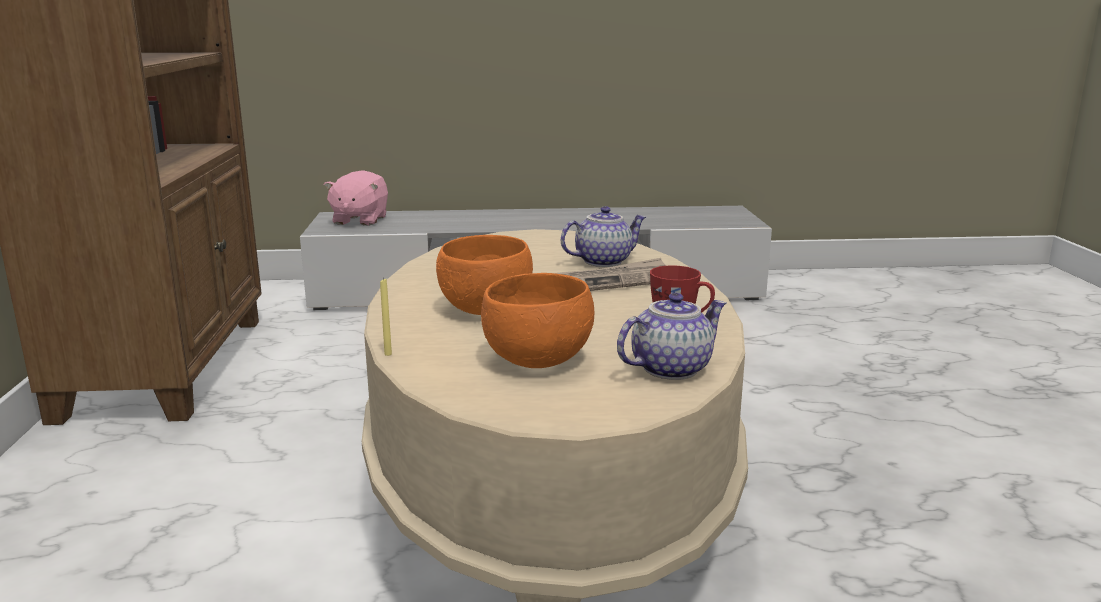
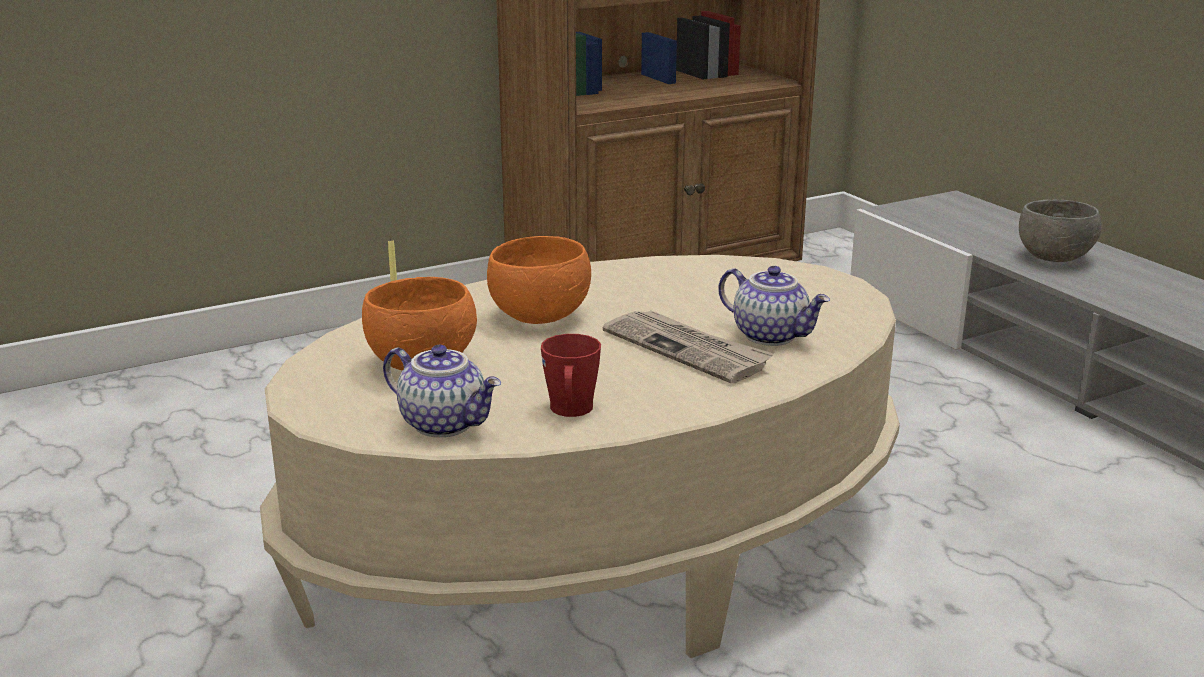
camera: 65 degrees right, 5 degrees up
(359, 220) = (958, 214): pink plush toy -> none
(463, 221) = (1055, 258): none -> grey bowl

